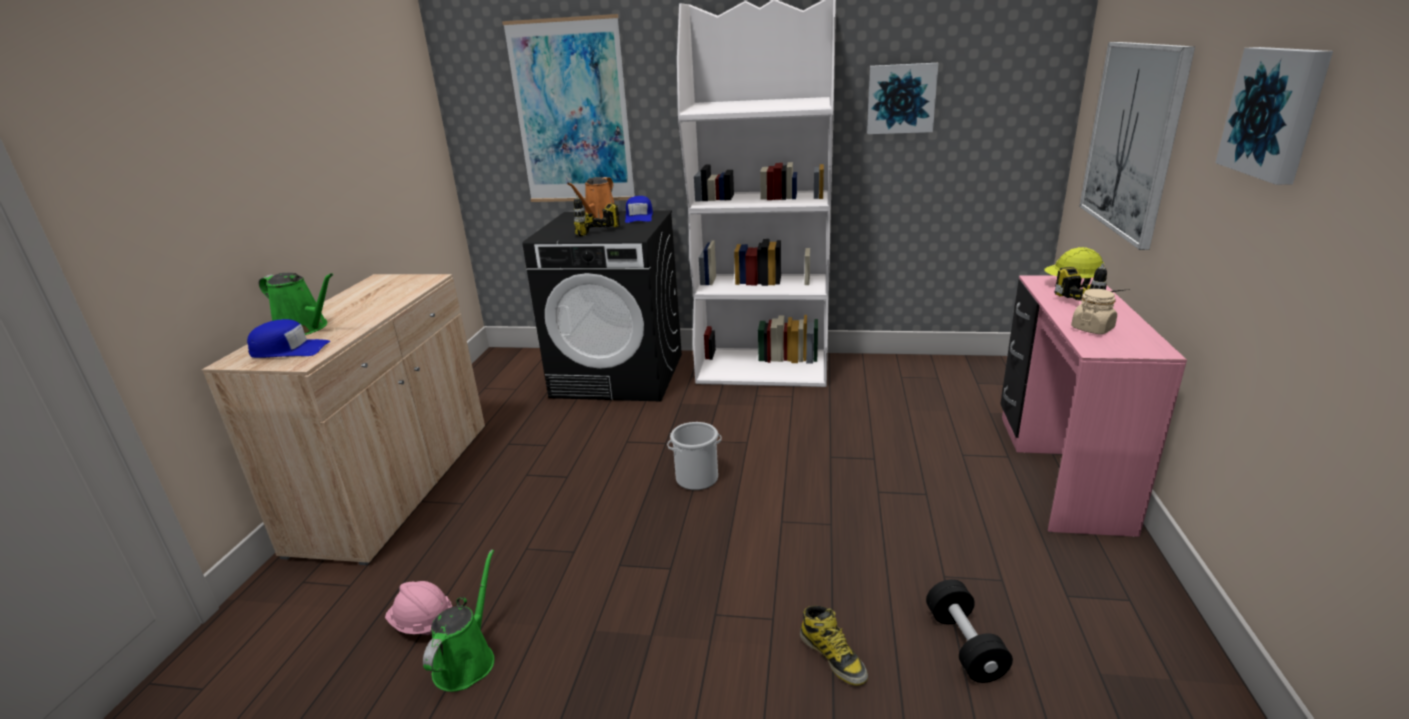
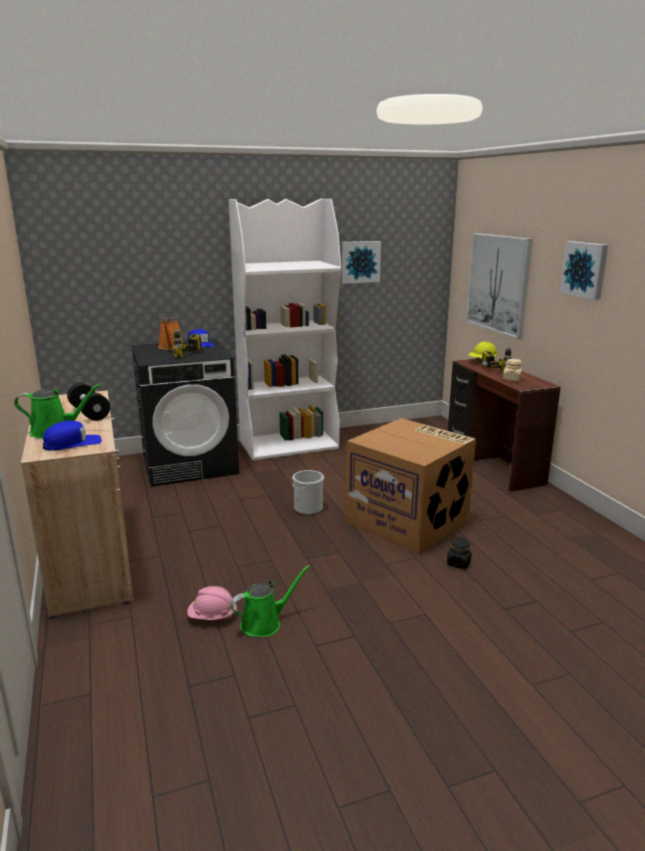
camera: 30 degrees left, 5 degrees down
(467, 660) = (264, 623): green watering can -> green watering can turned 75 degrees clockwise
(572, 113) = (139, 271): picture -> none
(822, 543) = (409, 521): none -> cardboard box
(833, 656) = (458, 563): boot -> black jar
(964, 645) = (510, 543): black dumbbell -> black dumbbell (89, 413)
(1057, 470) = (492, 465): pink desk -> brown desk

